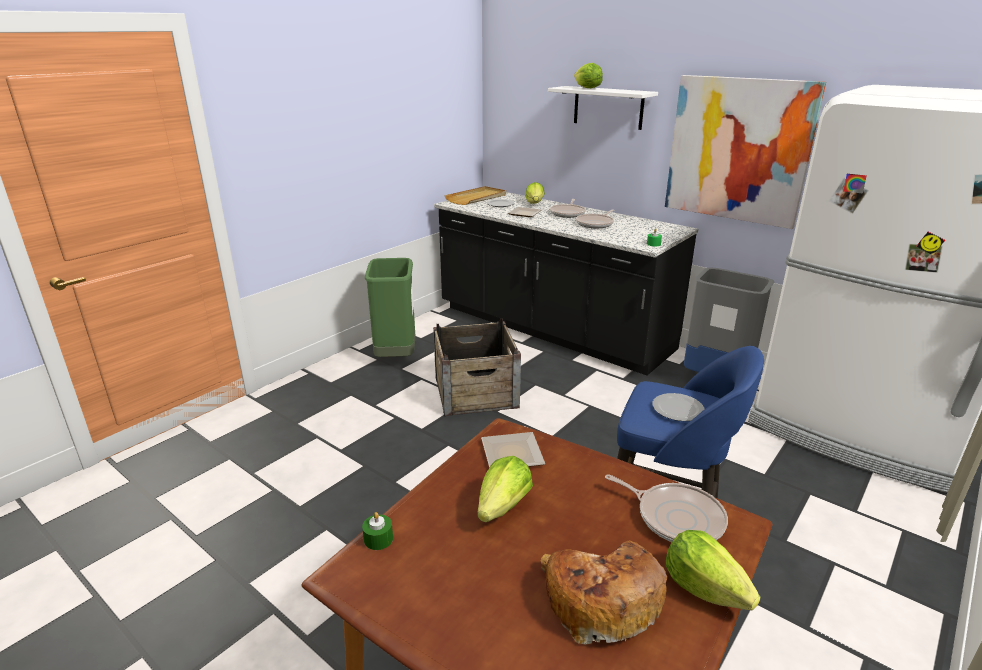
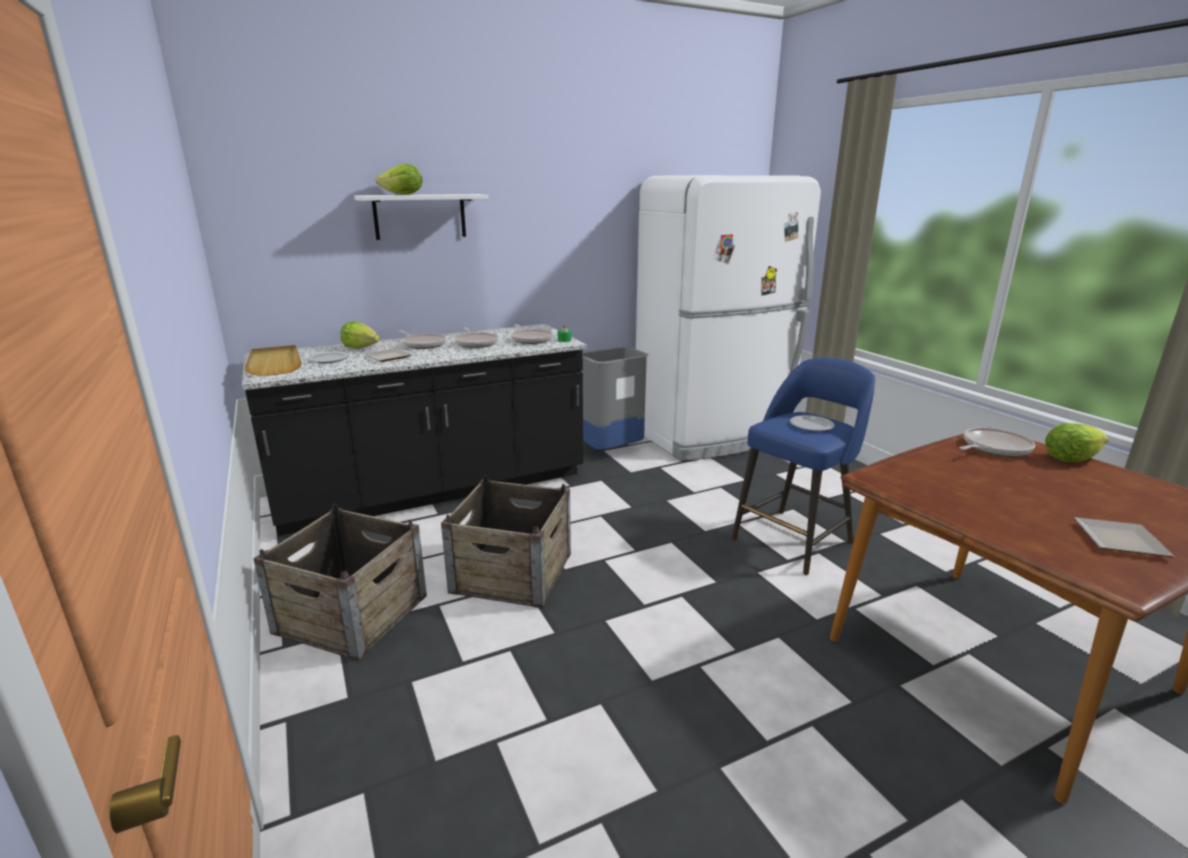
camera: 65 degrees left, 5 degrees down
(378, 539) = (1060, 561): green candle -> none
(396, 357) = (352, 613): green trash can -> crate
(503, 507) = (994, 499): lettuce -> none
(509, 453) = (909, 481): plate -> plate (1118, 541)
(600, 597) = (1096, 489): bread -> none
(635, 235) = (531, 339): none -> frying pan
(738, 150) = (564, 242): picture -> none

